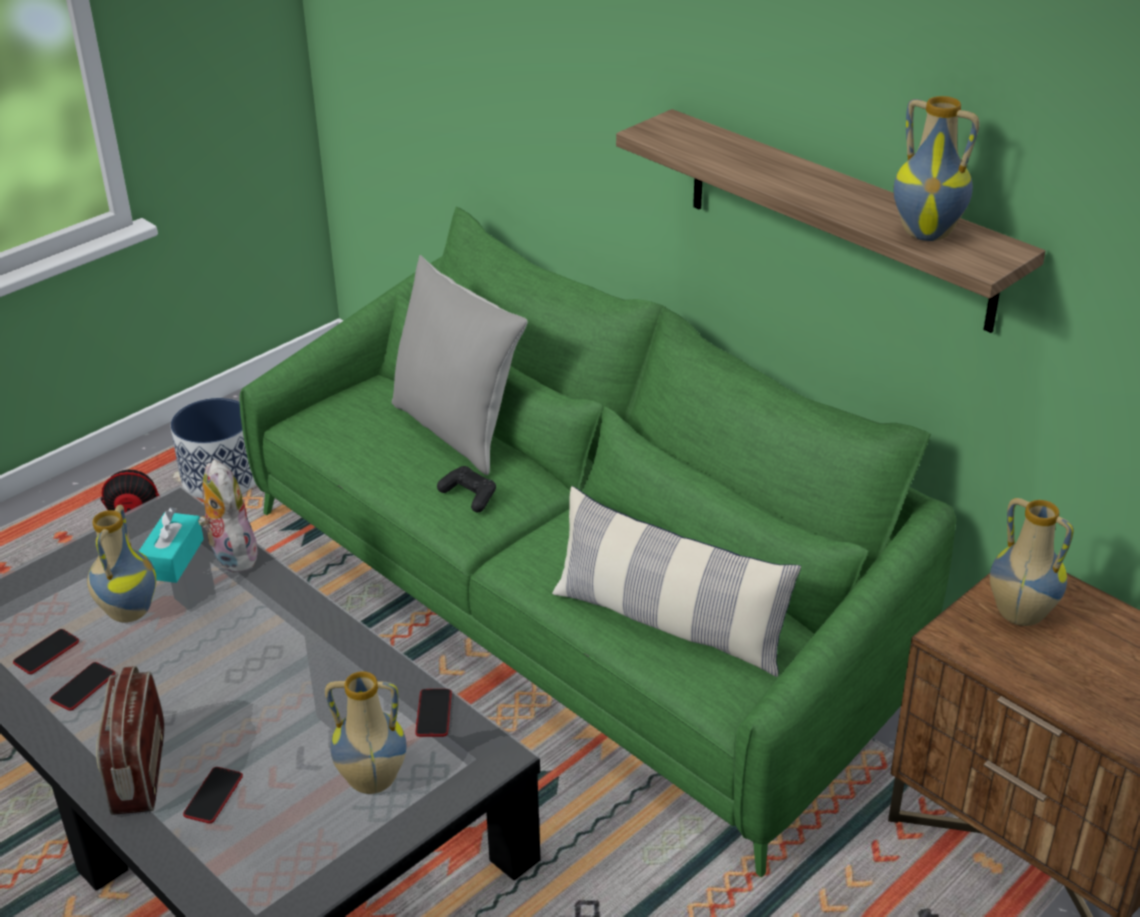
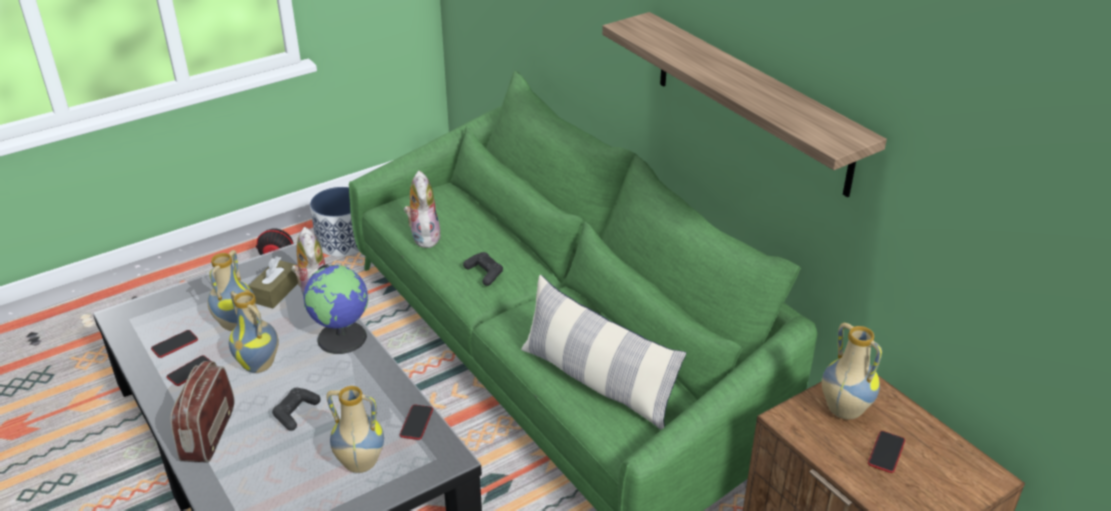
camera: 10 degrees right, 0 degrees up
(173, 558) = (276, 292): turquoise tissue box -> brown tissue box
(213, 796) = (251, 458): phone -> phone (886, 452)
(257, 724) = (296, 413): none -> black game controller
(291, 610) = (343, 337): none -> globe
(366, 455) = (423, 236): none -> plush toy
(457, 430) = (490, 226): grey pillow -> none
(928, 232) = (801, 117): vase -> vase (260, 365)

